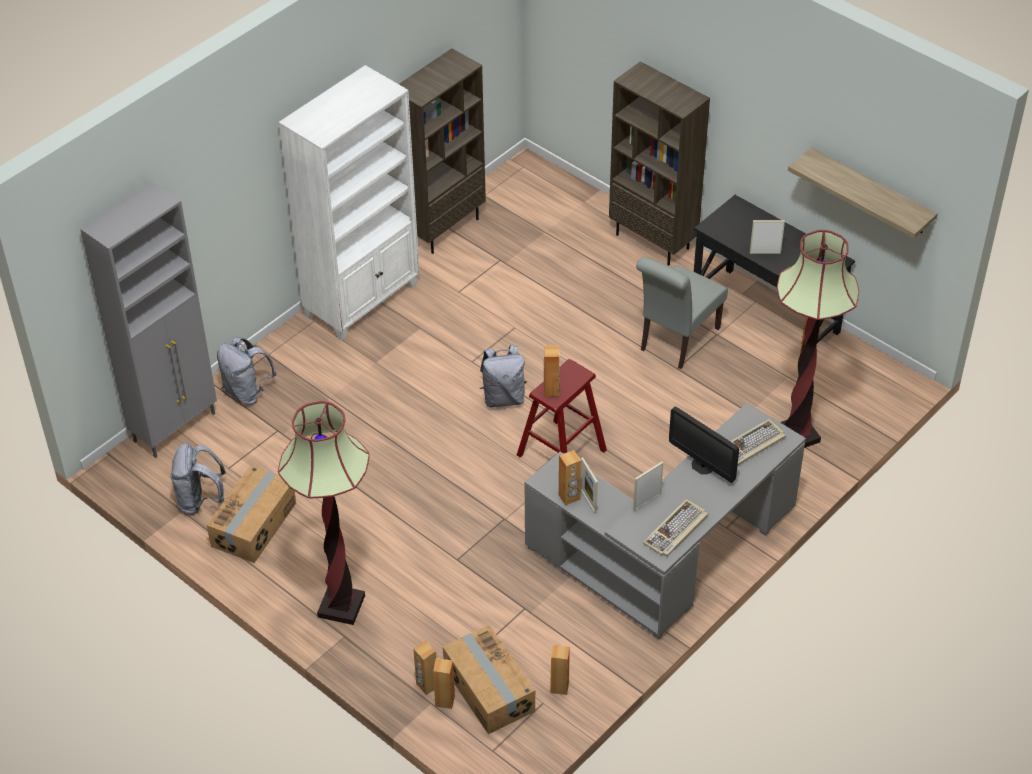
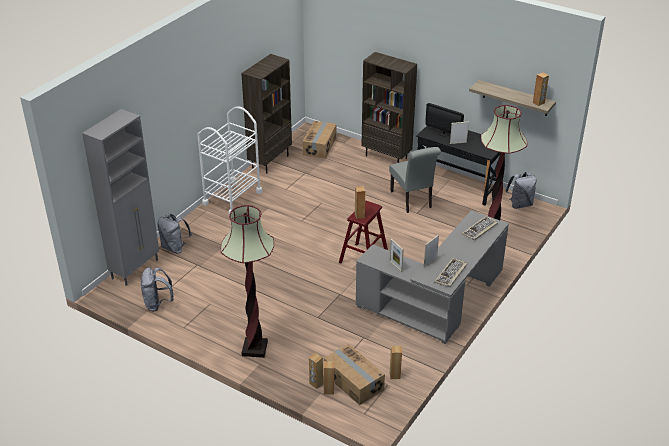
camera: 10 degrees left, 10 degrees down
(254, 524) = (193, 313): cardboard box -> cardboard box (320, 146)
(363, 299) = (232, 198): white bookcase -> white cart
(503, 398) = (324, 236): grey backpack -> grey backpack (520, 204)
(569, 497) = (384, 265): brown speaker -> brown speaker (538, 103)
(676, 341) = (412, 201): grey chair -> grey chair turned 45 degrees counterclockwise
(702, 465) = (456, 242): monitor -> monitor (443, 133)

